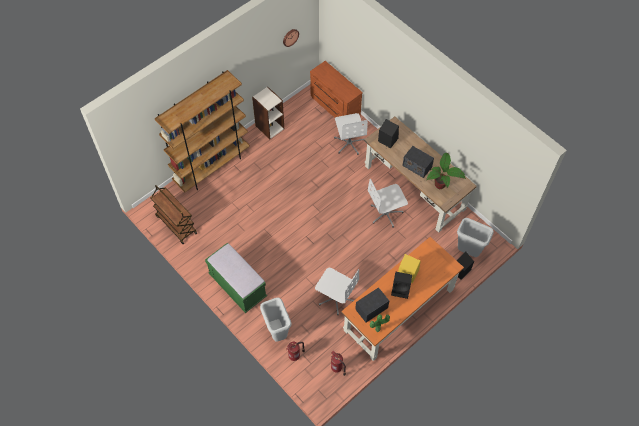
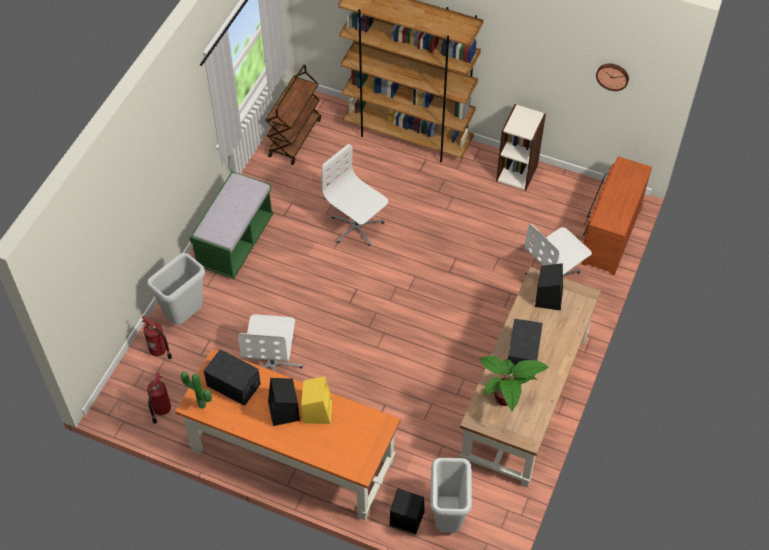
camera: 65 degrees right, 5 degrees down
(386, 213) = (453, 376): white office chair -> white office chair (356, 227)

